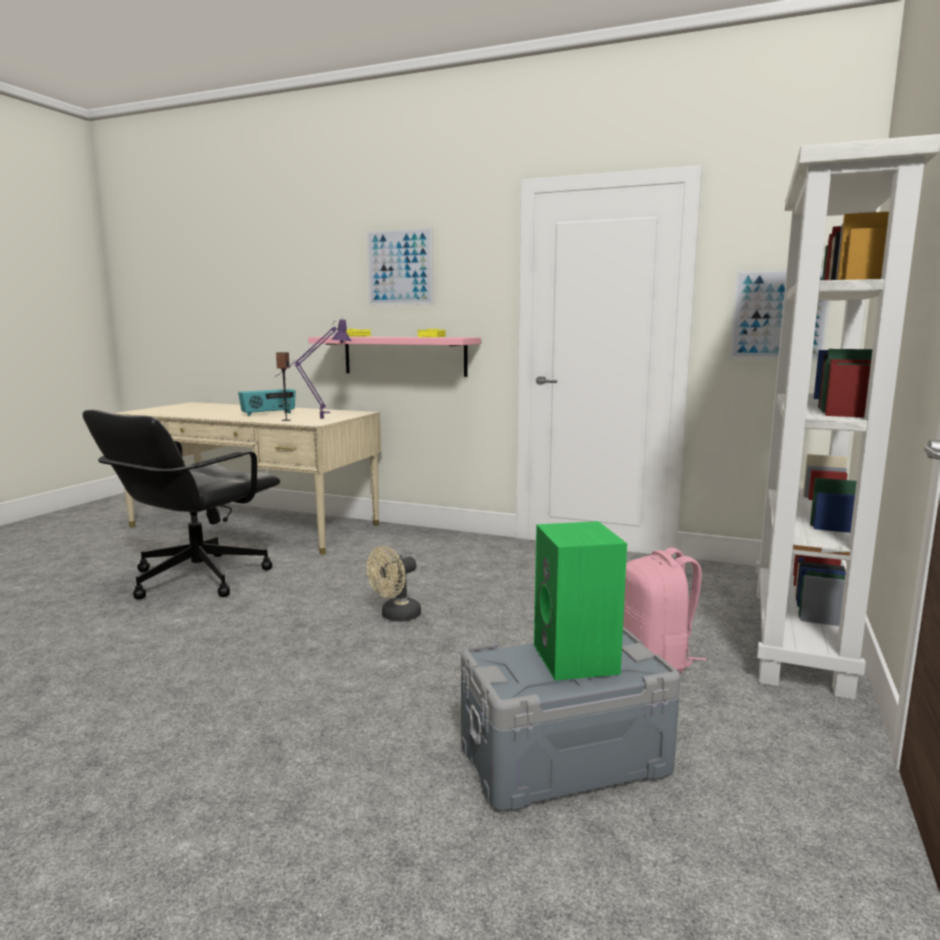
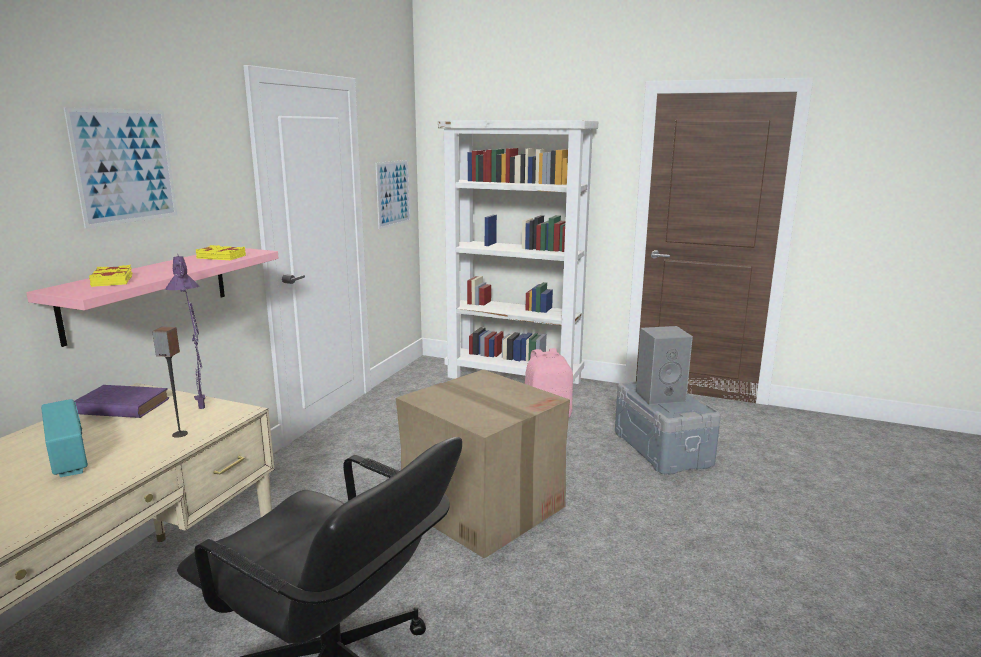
camera: 90 degrees left, 5 degrees up
(338, 413) = (119, 406): none -> purple book
(396, 616) = (482, 506): beige fan -> cardboard box
(578, 660) = (661, 396): green speaker -> grey speaker

